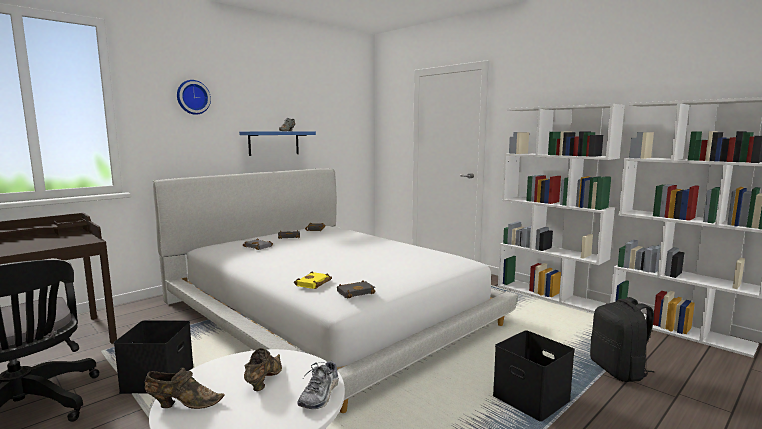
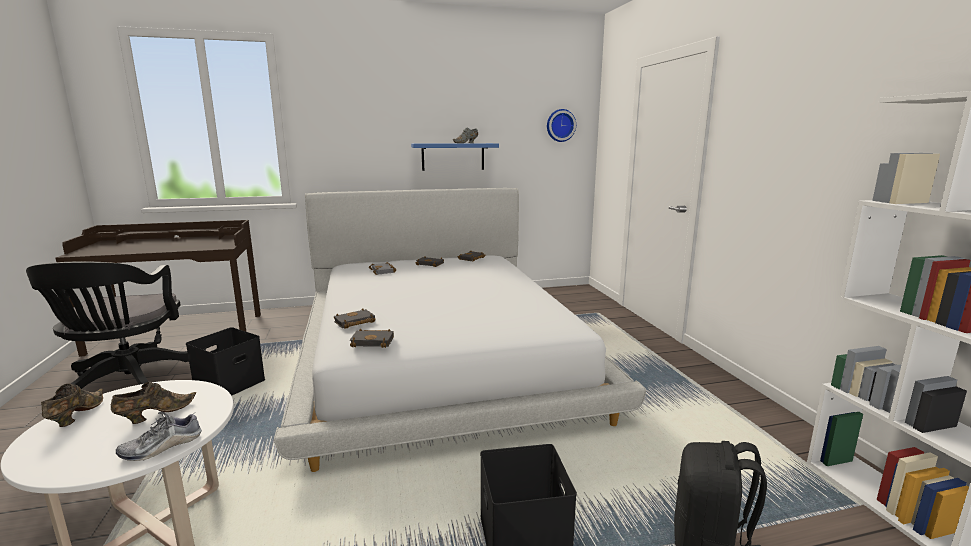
camera: 30 degrees right, 5 degrees up
(183, 404) = (76, 416): brown shoe -> brown shoe turned 120 degrees counterclockwise
(192, 97) = (360, 107): wall clock -> wall clock (560, 125)
(314, 284) = (354, 322): yellow book -> black book
(549, 295) = (746, 401): white bookcase -> none

